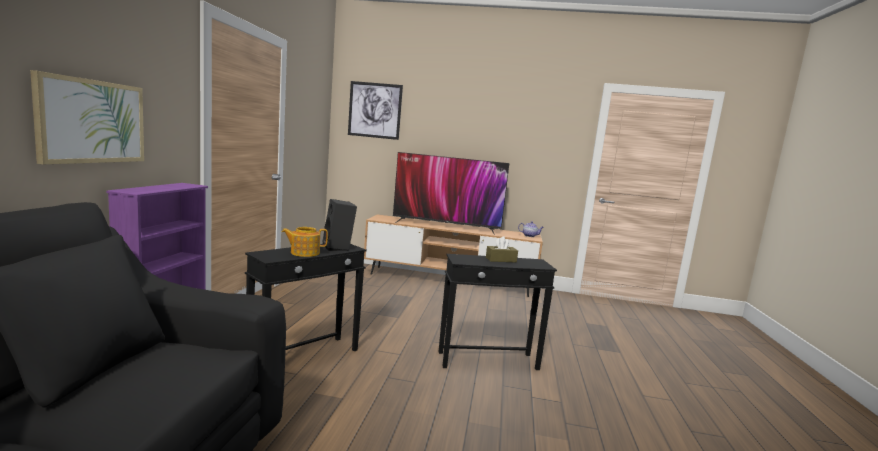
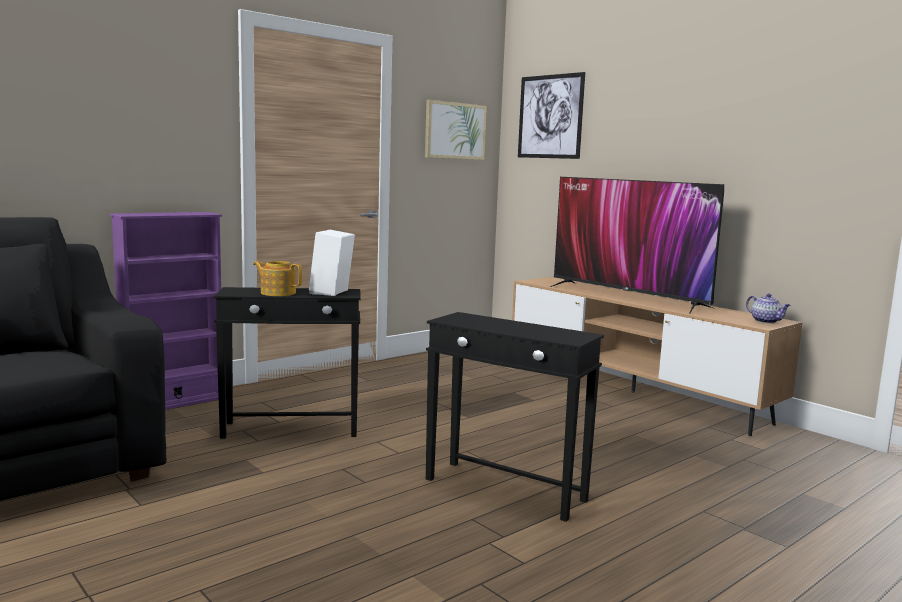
camera: 40 degrees right, 0 degrees up
(92, 121) = (95, 146): picture -> picture (454, 131)
(339, 247) = (332, 293): black speaker -> white speaker
(501, 260) = (519, 326): brown tissue box -> none

